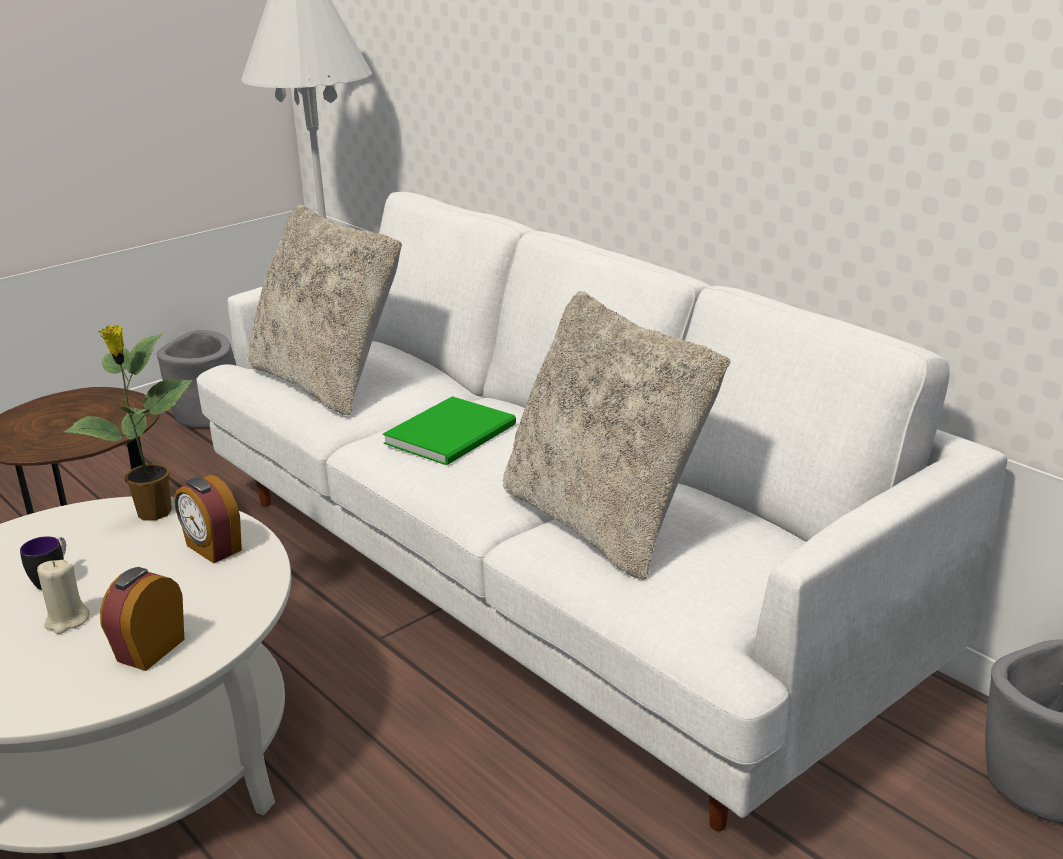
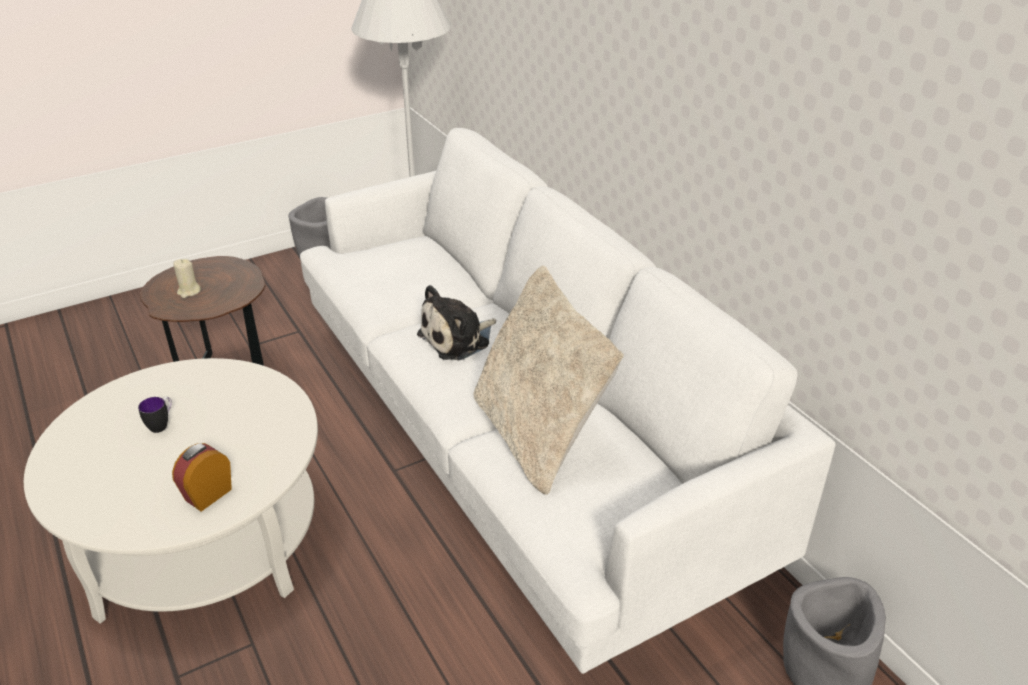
camera: 10 degrees right, 10 degrees up
(67, 621) = (162, 461): beige candle -> beige candle (189, 291)
(153, 513) = (239, 377): potted plant -> none
(212, 548) = (269, 414): alarm clock -> none
(326, 379) = (385, 272): beige pillow -> none
(455, 433) = (458, 339): green book -> plush toy

